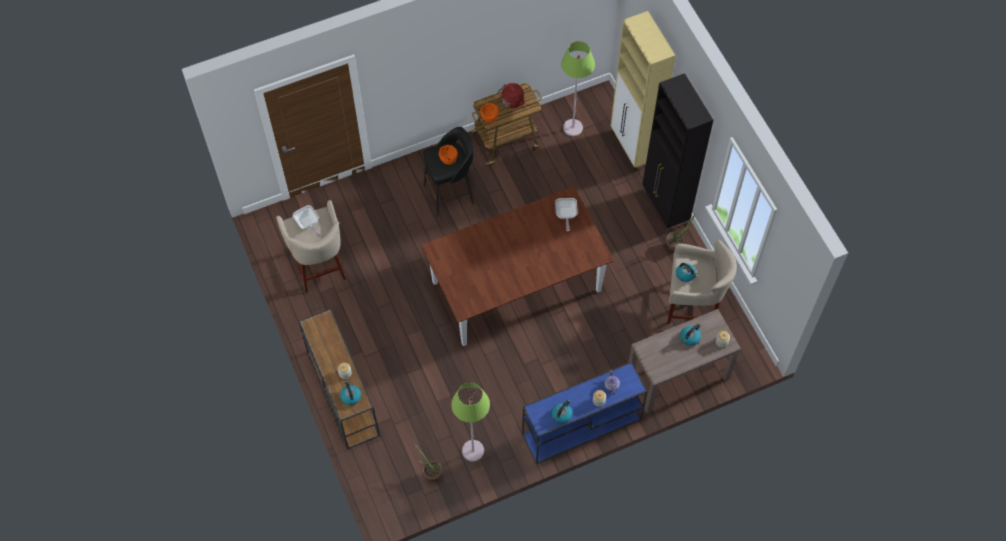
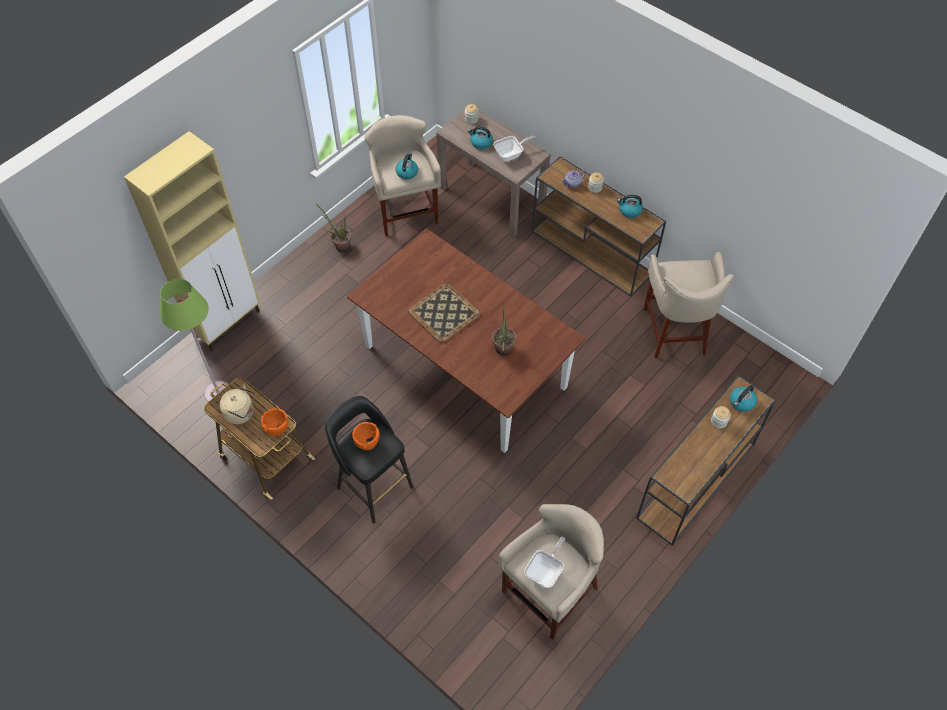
camera: 115 degrees left, 5 degrees down
(430, 473) = (724, 357): potted plant -> potted plant (502, 351)
(473, 450) = (675, 330): green floor lamp -> beige stool
(511, 102) = (241, 413): red kettle -> beige kettle
(526, 240) = (445, 313): none -> tray
(565, 215) = (391, 288): frying pan -> frying pan (511, 154)
(580, 428) = (592, 253): blue console table -> brown console table
(665, 209) = (297, 268): black cabinet -> none

